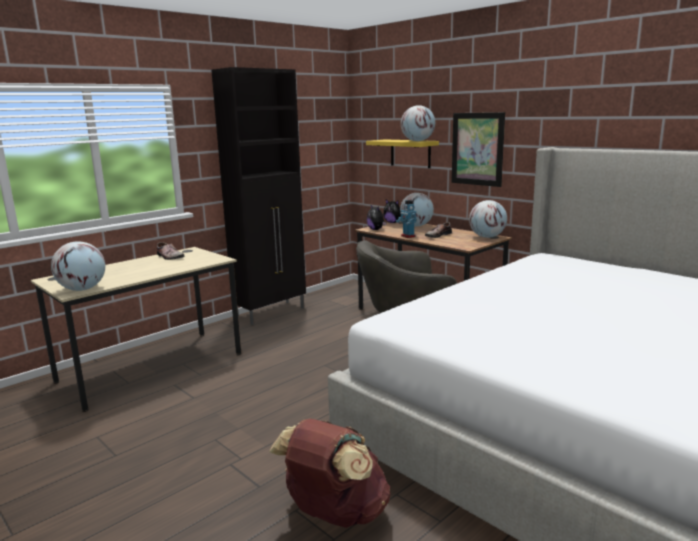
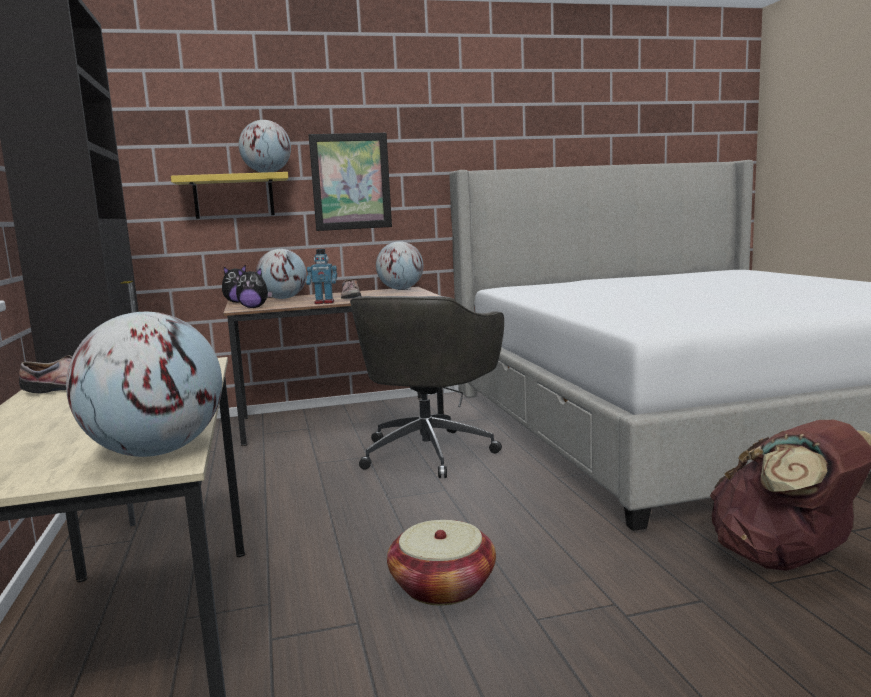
camera: 60 degrees left, 5 degrees down
(234, 407) = (442, 586): none -> basket

